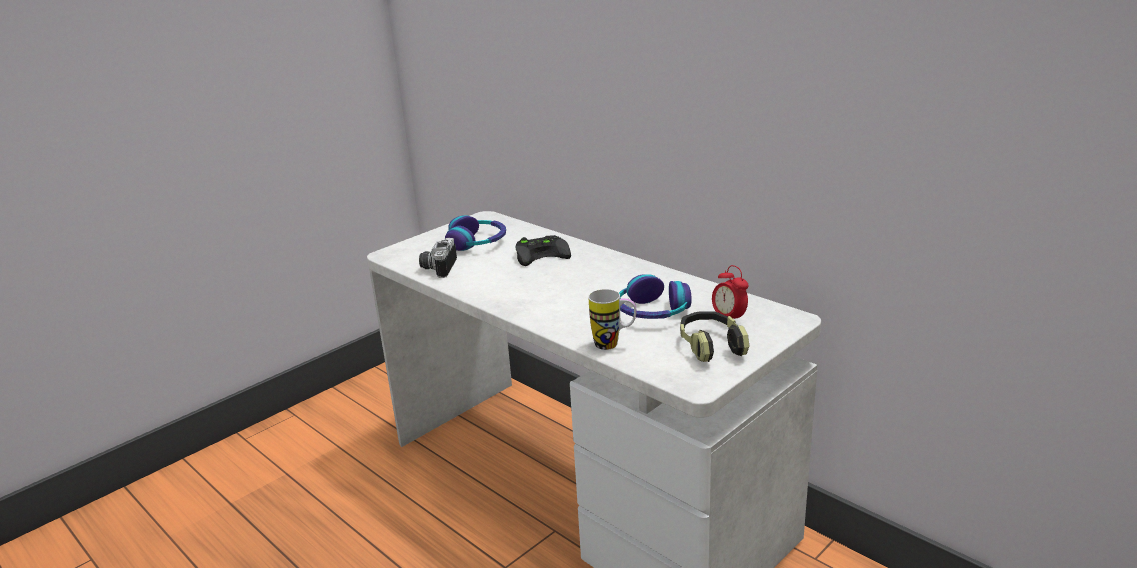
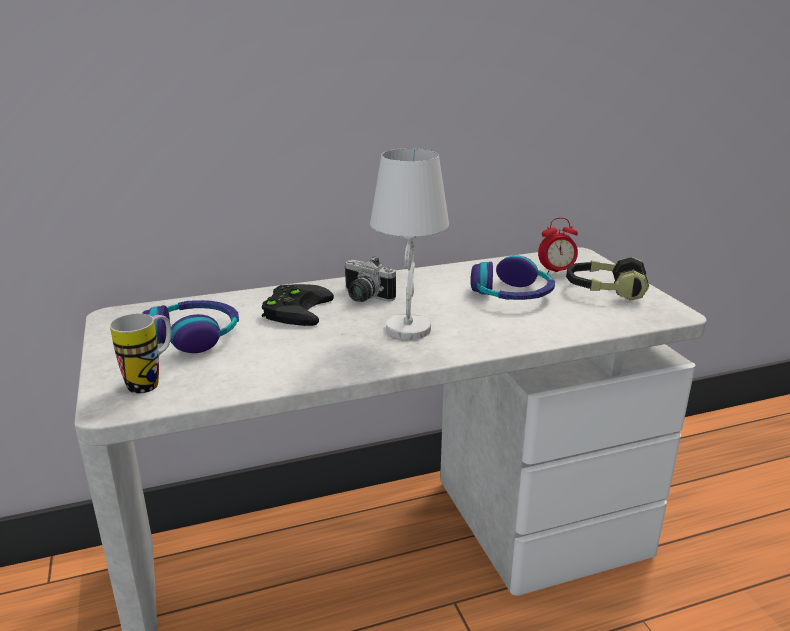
camera: 65 degrees left, 0 degrees up
(438, 268) = (234, 378): camera -> camera (363, 297)
(548, 292) = (407, 328): none -> white table lamp
(614, 344) = (567, 326): mug -> mug (151, 381)

